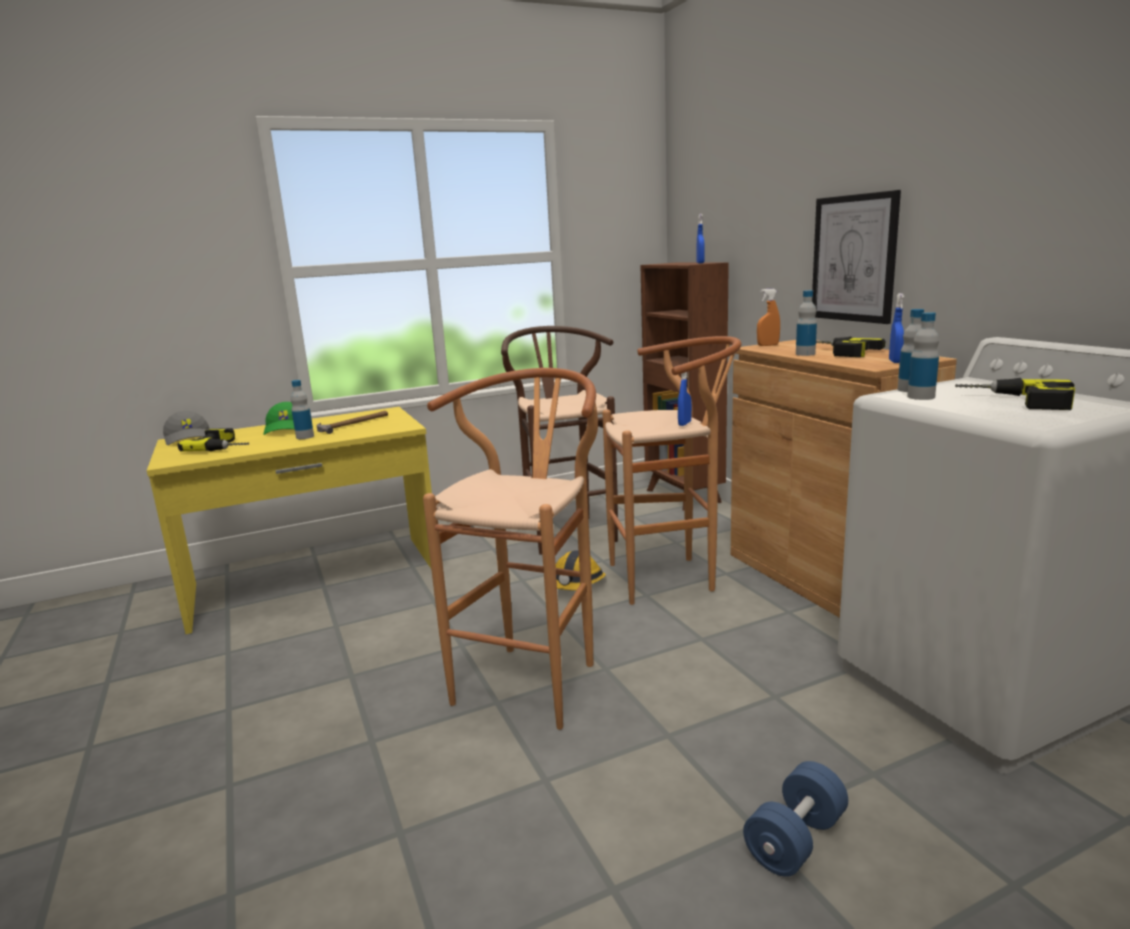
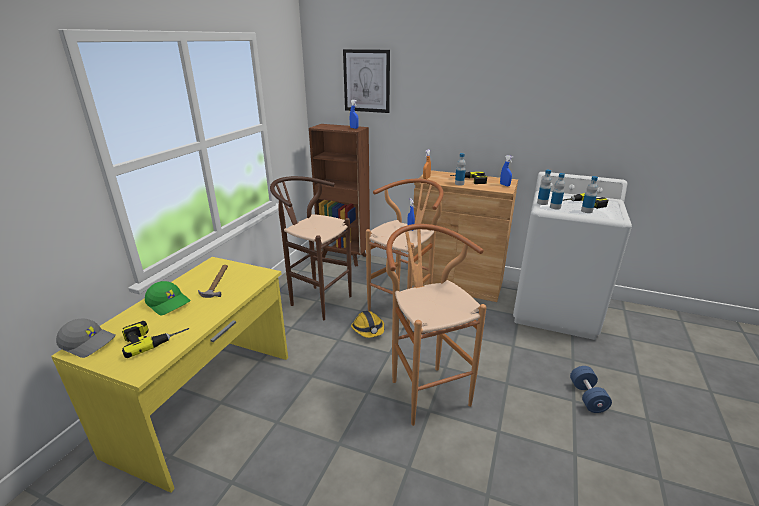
camera: 45 degrees left, 10 degrees up
(305, 437) = (206, 305): bottle -> bottle (586, 211)
(854, 258) = (458, 131): picture -> picture (366, 81)

